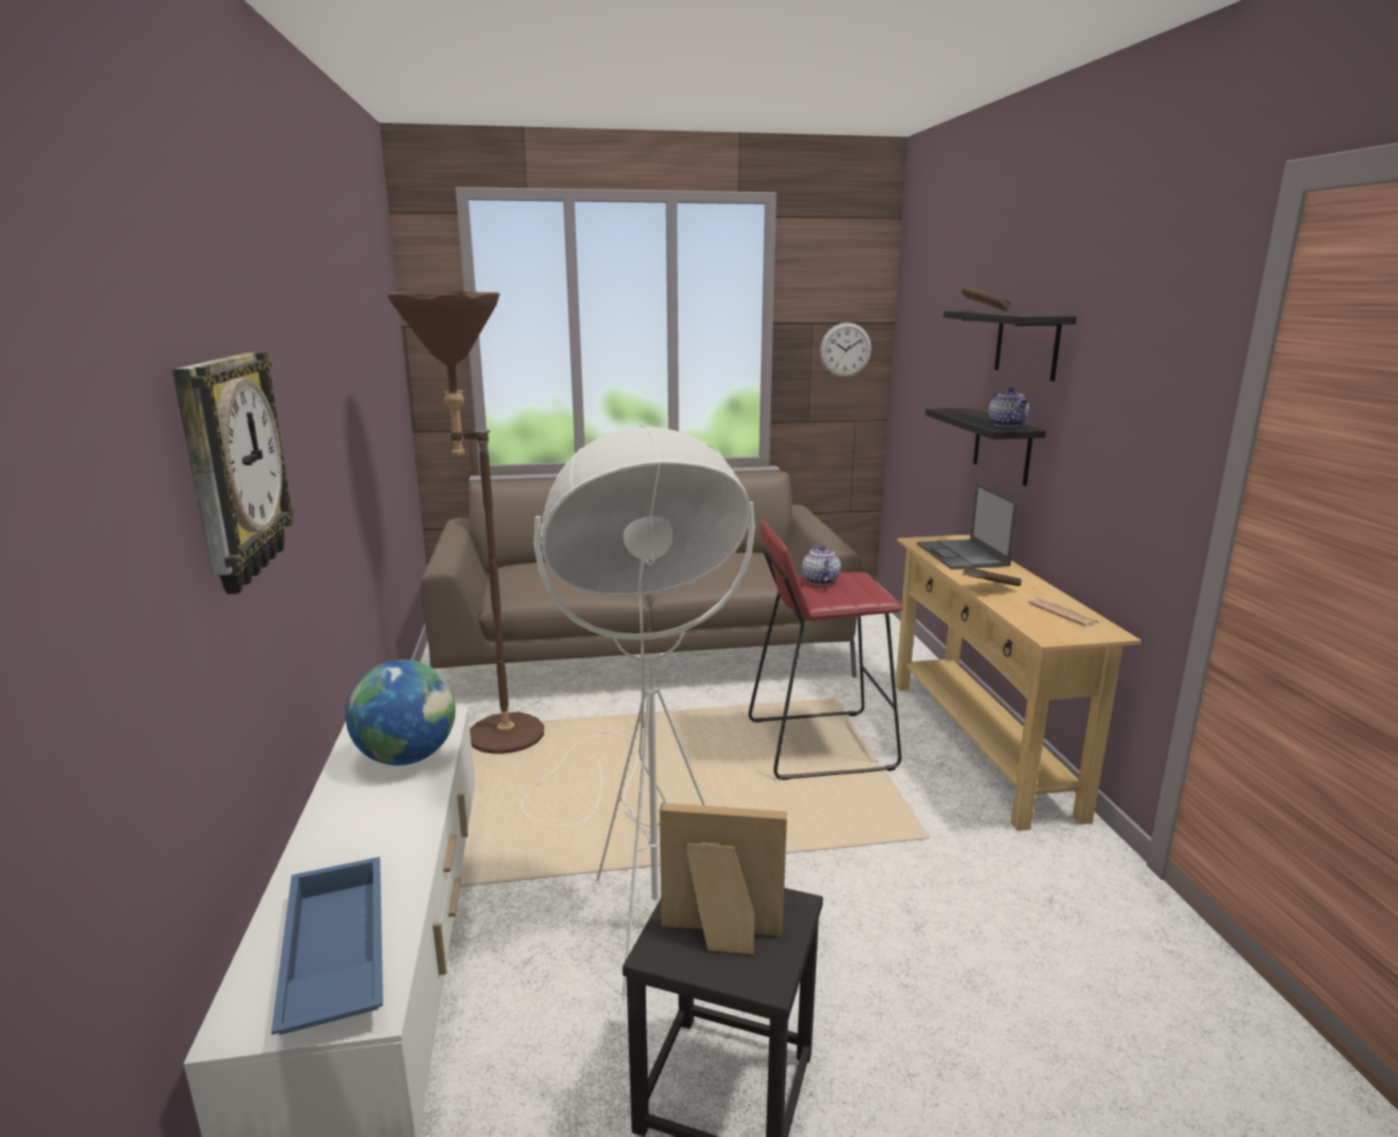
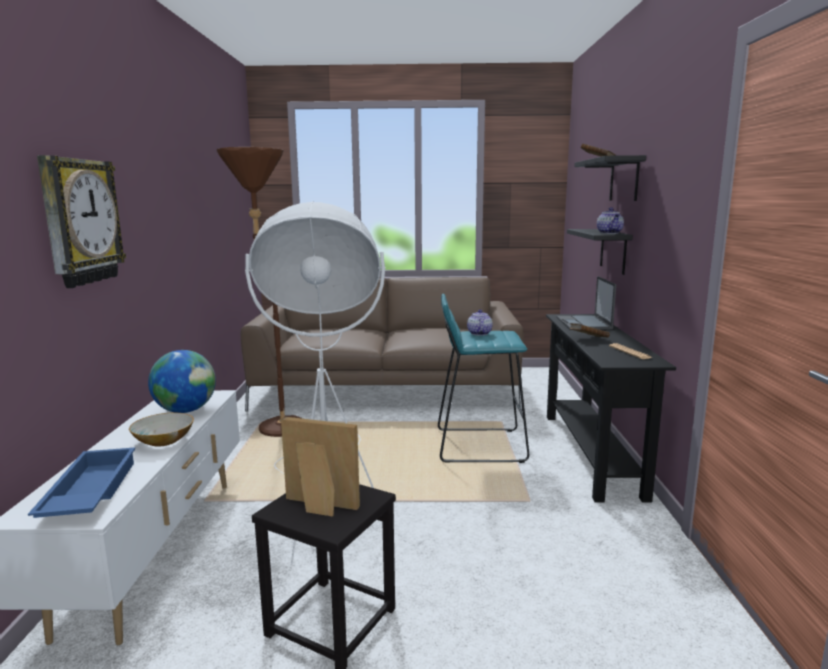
camera: 10 degrees right, 5 degrees down
(403, 827) = (163, 441): none -> bowl
(818, 744) = (479, 445): red stool -> turquoise stool
(845, 350) = (532, 200): wall clock -> none
(980, 744) = (591, 453): beige console table -> black console table

